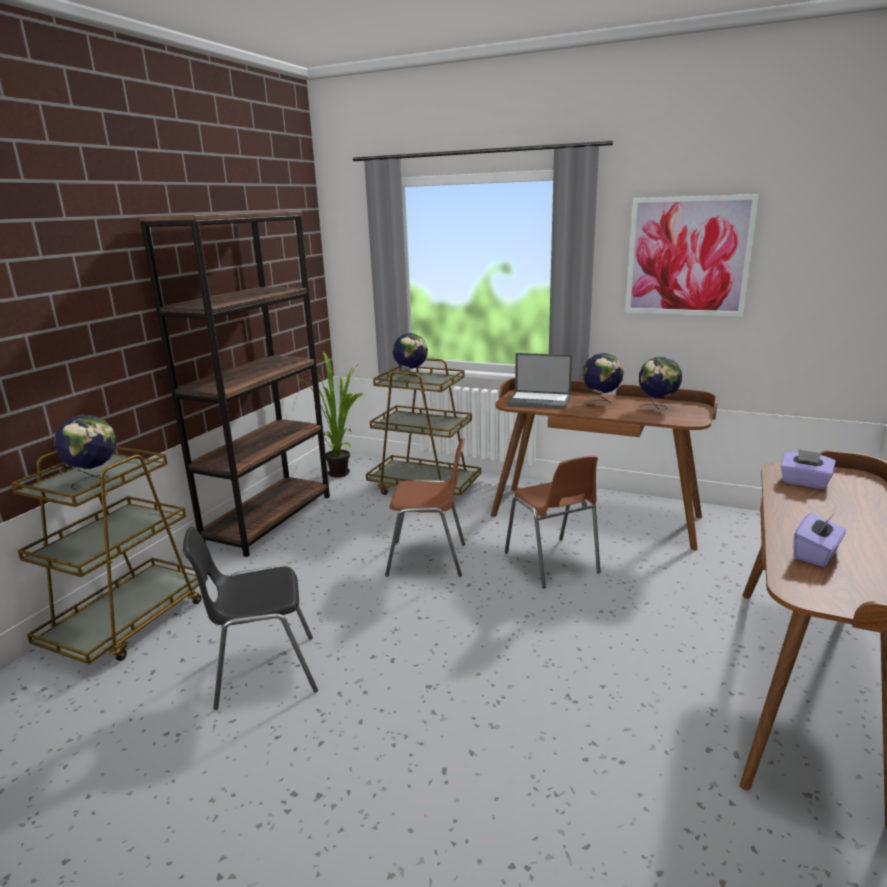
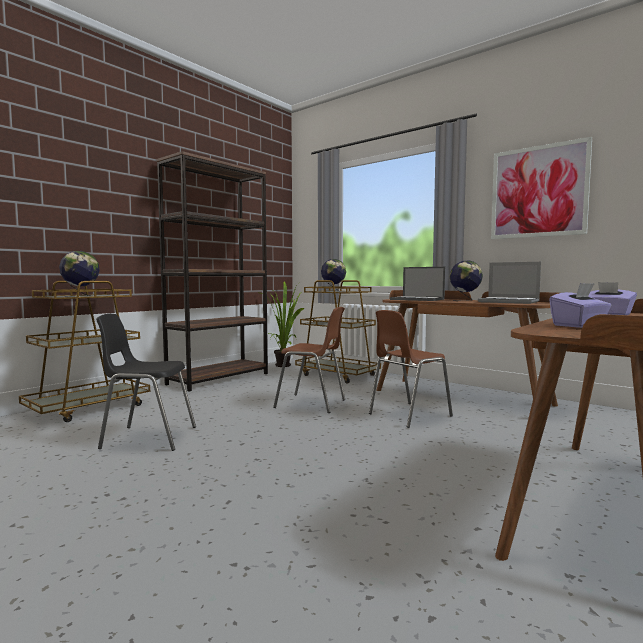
camera: 15 degrees right, 15 degrees down
(552, 564) = (407, 415): brown chair -> brown chair turned 60 degrees clockwise
(657, 408) = (509, 302): globe -> laptop

